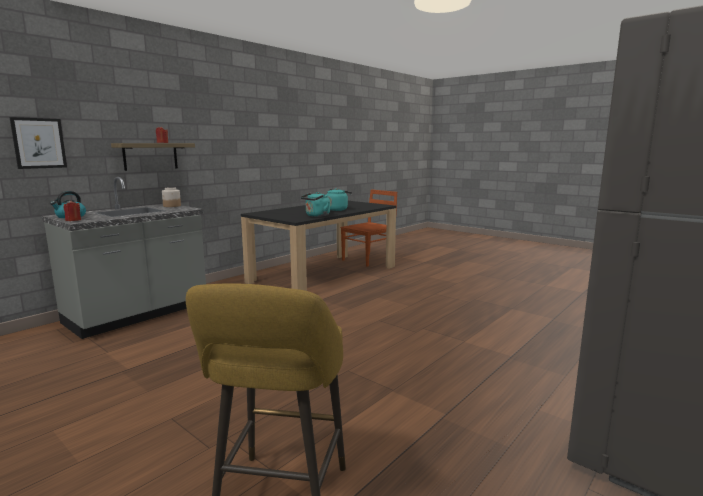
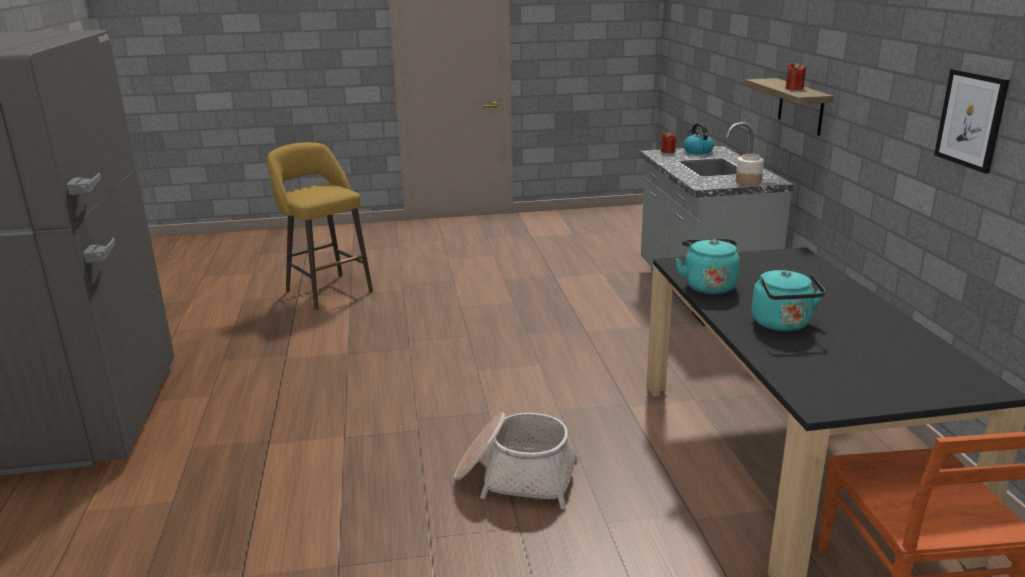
camera: 130 degrees right, 10 degrees up
(39, 143) = (740, 67): picture -> picture (971, 119)
(412, 301) = (515, 477): none -> basket

